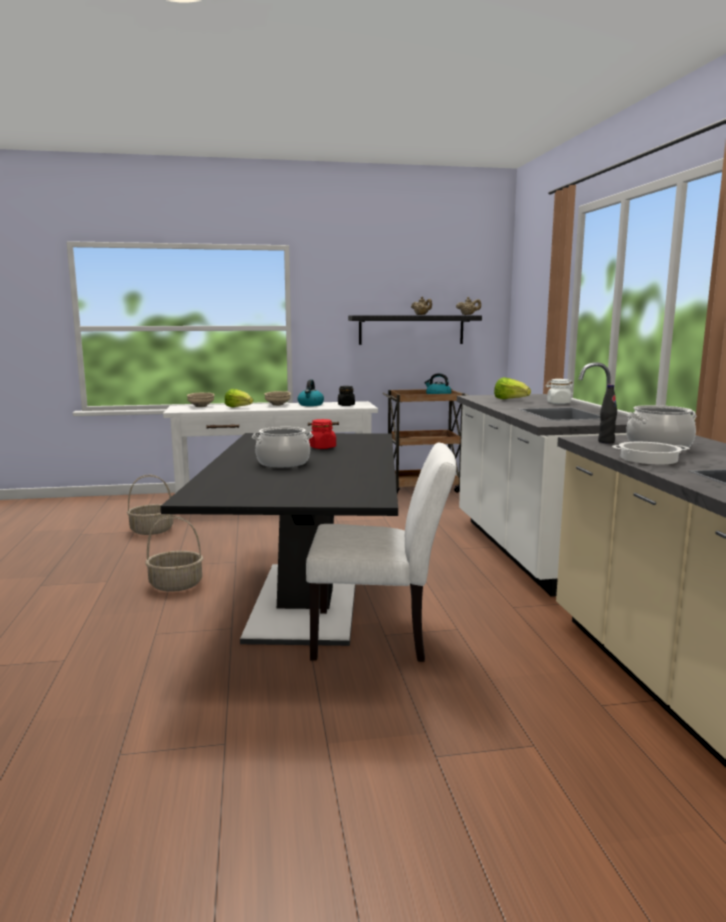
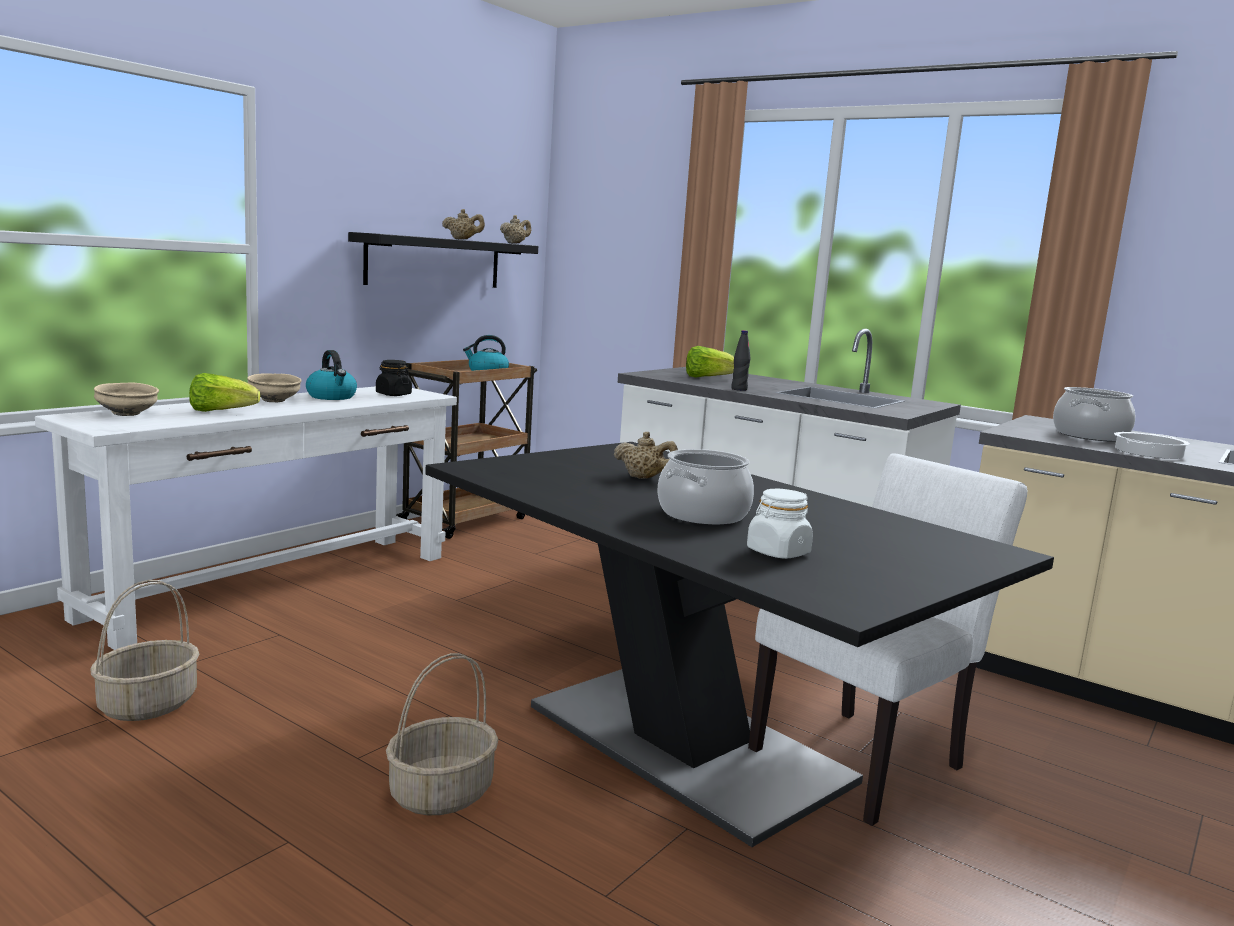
camera: 45 degrees left, 0 degrees up
(322, 447) = (644, 478): red jar -> beige teapot
(558, 403) = (772, 381): white jar -> white jar (778, 552)
(606, 442) = (1039, 434): black bottle -> black bottle (739, 389)

